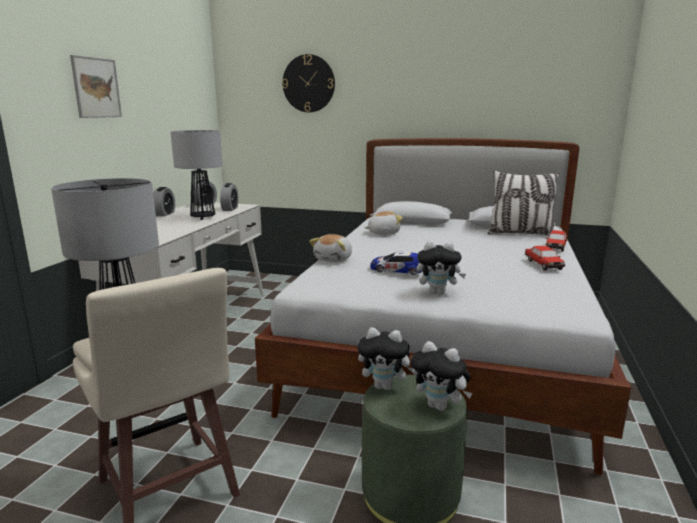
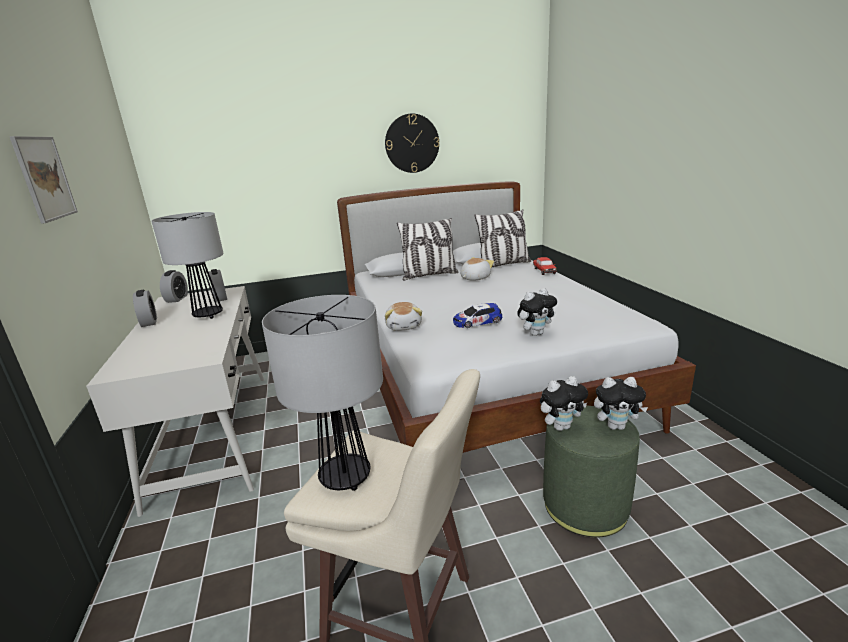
camera: 30 degrees left, 5 degrees up
(308, 83) = (258, 145): wall clock -> wall clock (412, 143)
(383, 233) = (400, 289): plush toy -> plush toy (474, 278)
(429, 228) = (429, 275): none -> pillow
(543, 264) = (561, 288): toy car -> none

